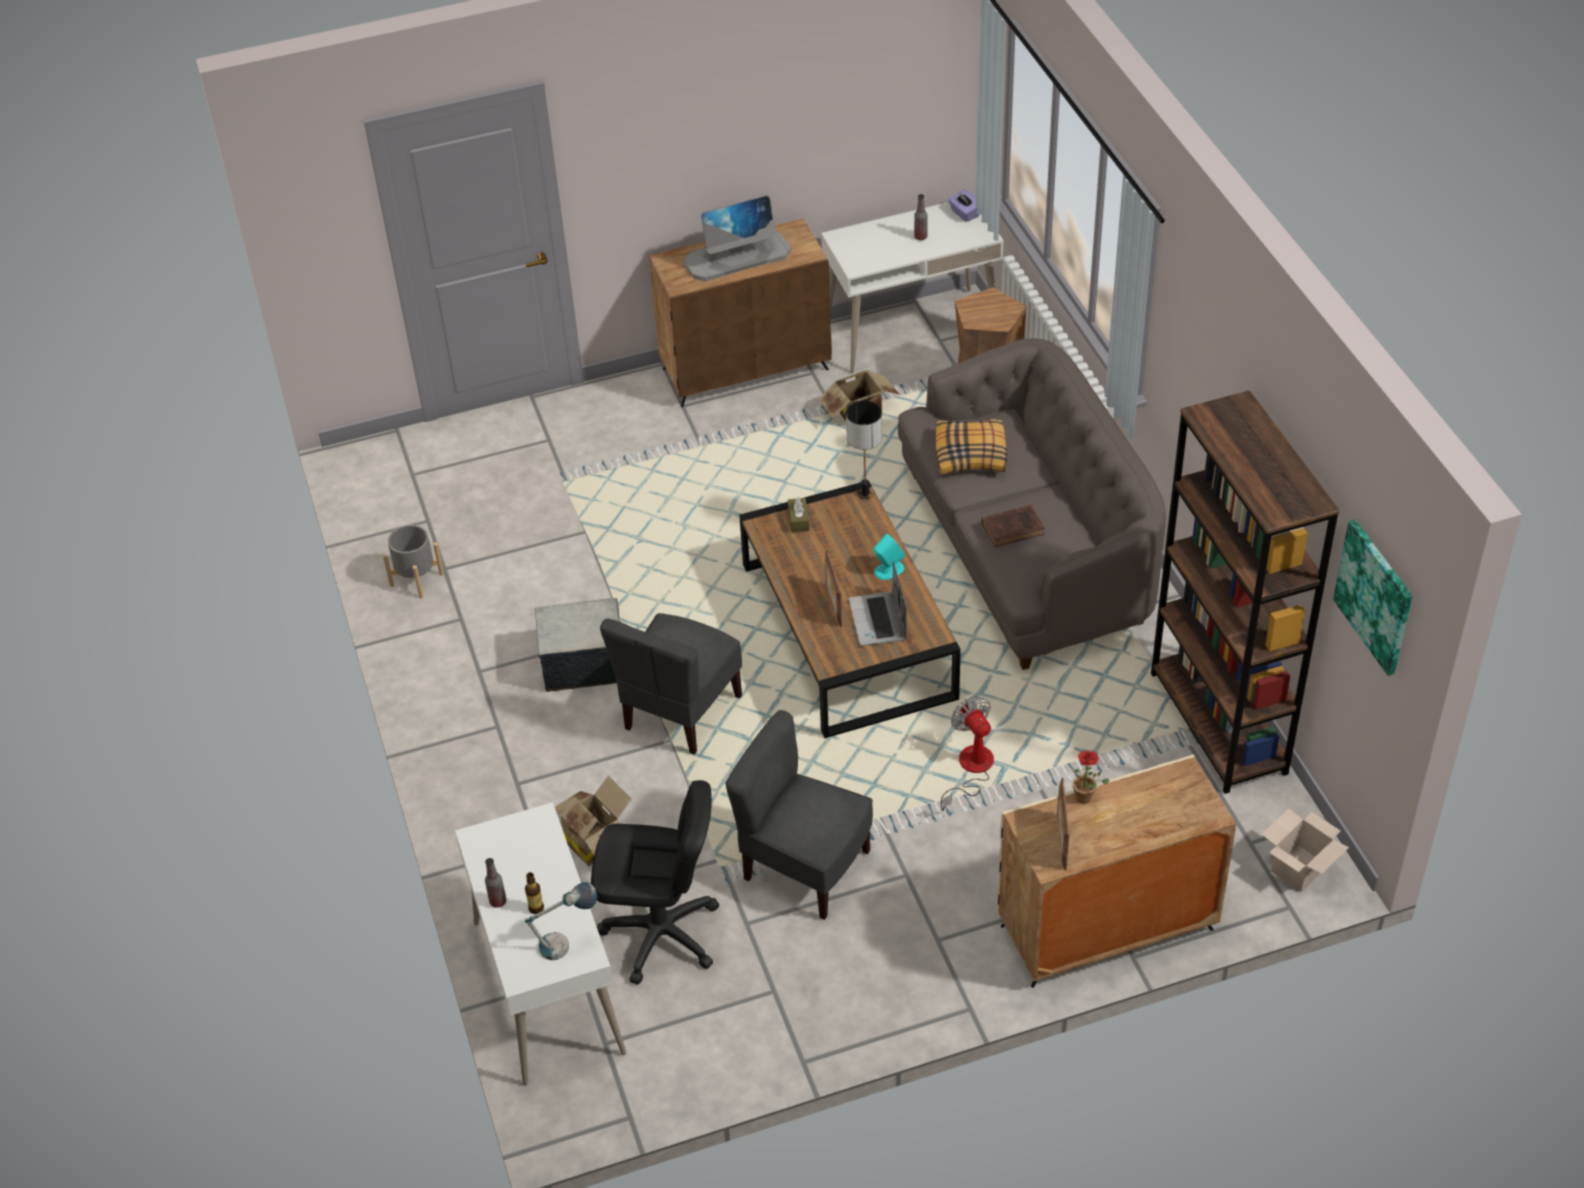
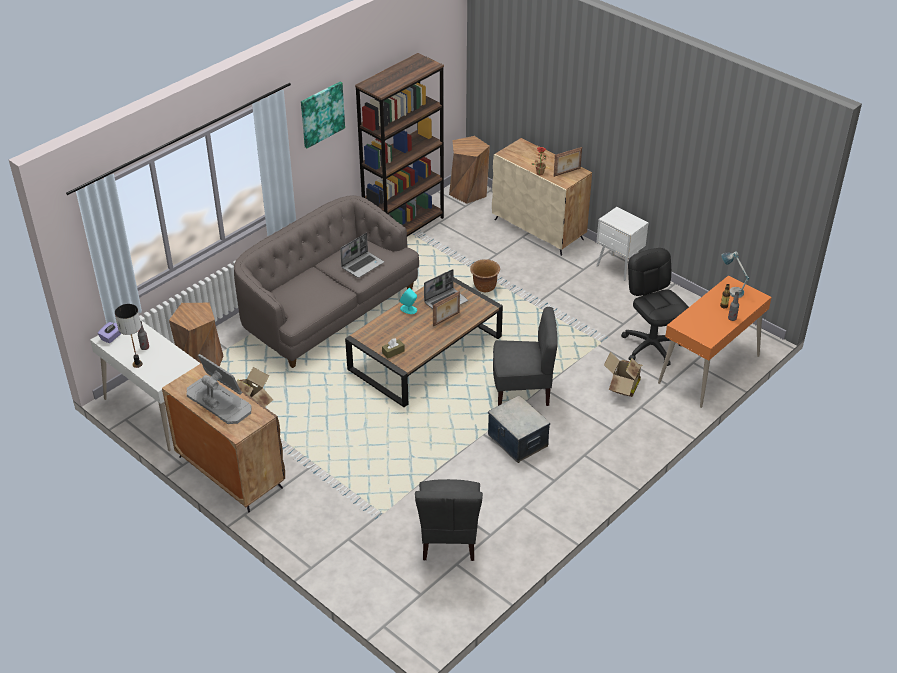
camera: 120 degrees left, 5 degrees down
(416, 579) = (507, 543): grey planter -> none
(547, 987) = (709, 369): white desk -> orange desk
(805, 867) = (579, 317): grey chair -> grey chair (449, 539)
(864, 494) = (357, 335): table lamp -> table lamp (137, 364)
(906, 999) = (618, 268): none -> white nightstand
(970, 770) = (484, 287): fan -> brown planter
(971, 454) = (314, 295): pillow -> none
(1014, 528) = (362, 265): brown book -> laptop
(1299, 867) = (468, 192): cardboard box -> brown stool
(1375, 596) = (438, 61): picture -> picture (322, 114)

